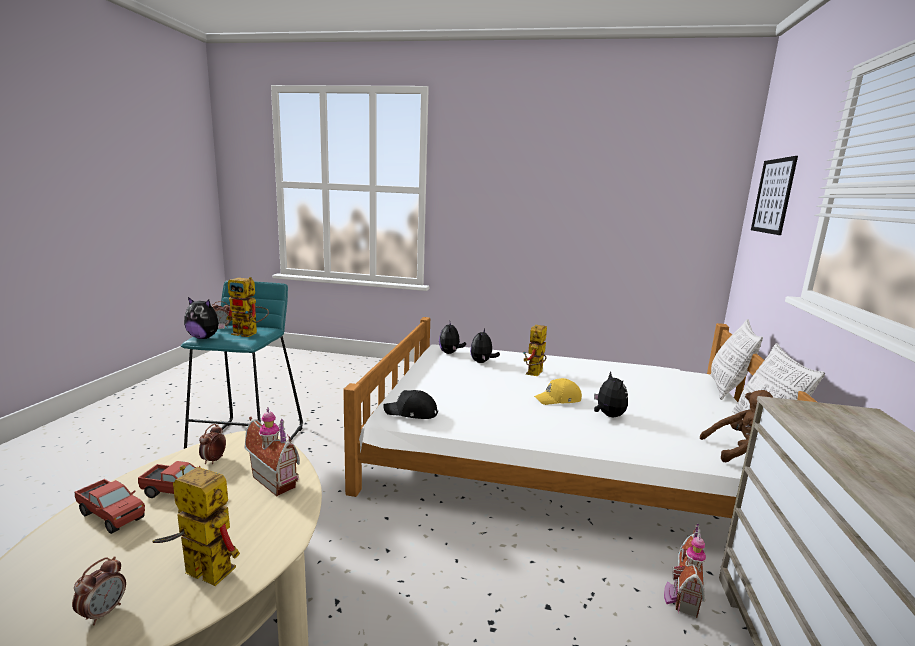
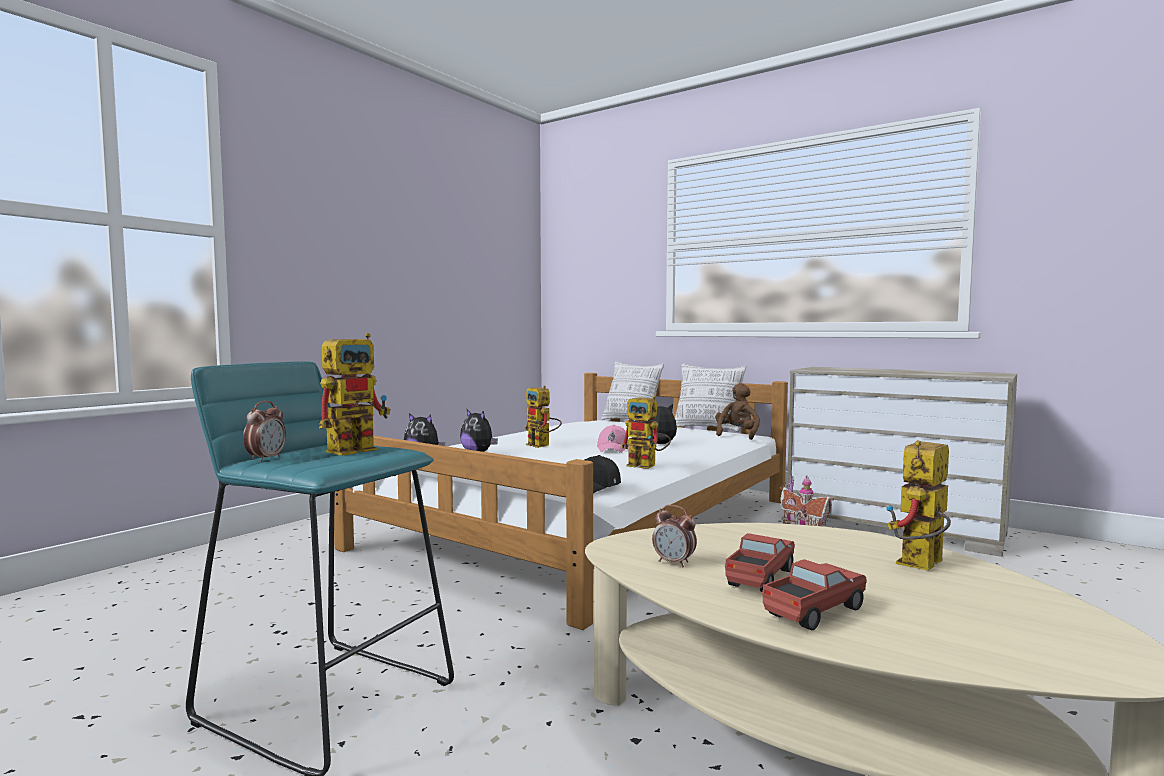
camera: 65 degrees left, 10 degrees down
(104, 612) = (1001, 601): alarm clock -> none
(204, 338) = (330, 466): plush toy -> none
(277, 480) = (742, 536): toy house -> none
(502, 422) = (648, 466): none -> toy robot
(558, 399) = (613, 448): yellow cap -> pink cap
(773, 196) = (589, 258): picture -> none

